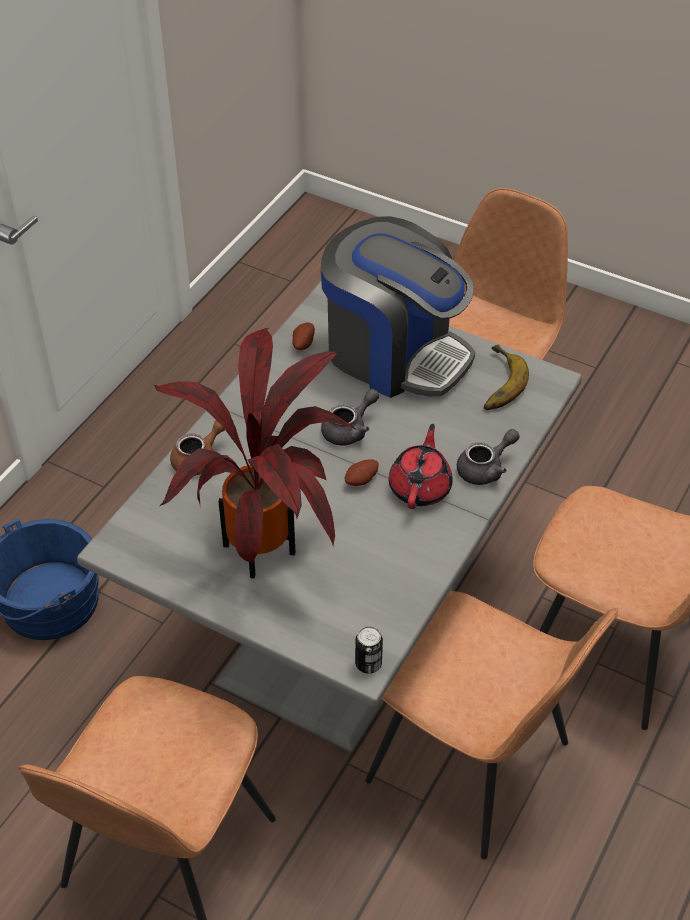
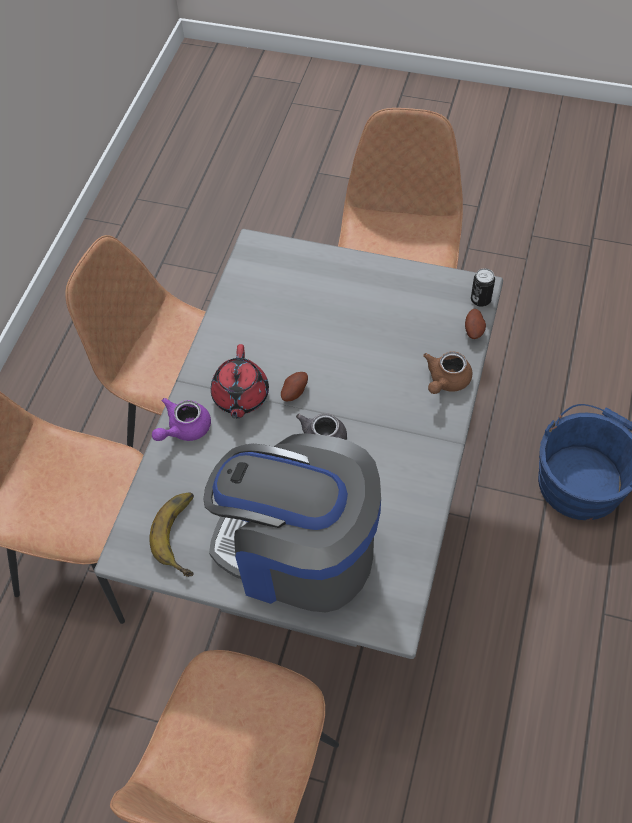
camera: 170 degrees right, 10 degrees up
(267, 548) = (354, 314): potted plant -> none
(302, 343) = (401, 542): potato -> potato (474, 330)
(368, 664) = (251, 248): can -> can (480, 299)
(485, 469) = (184, 429): grey teapot -> purple teapot

